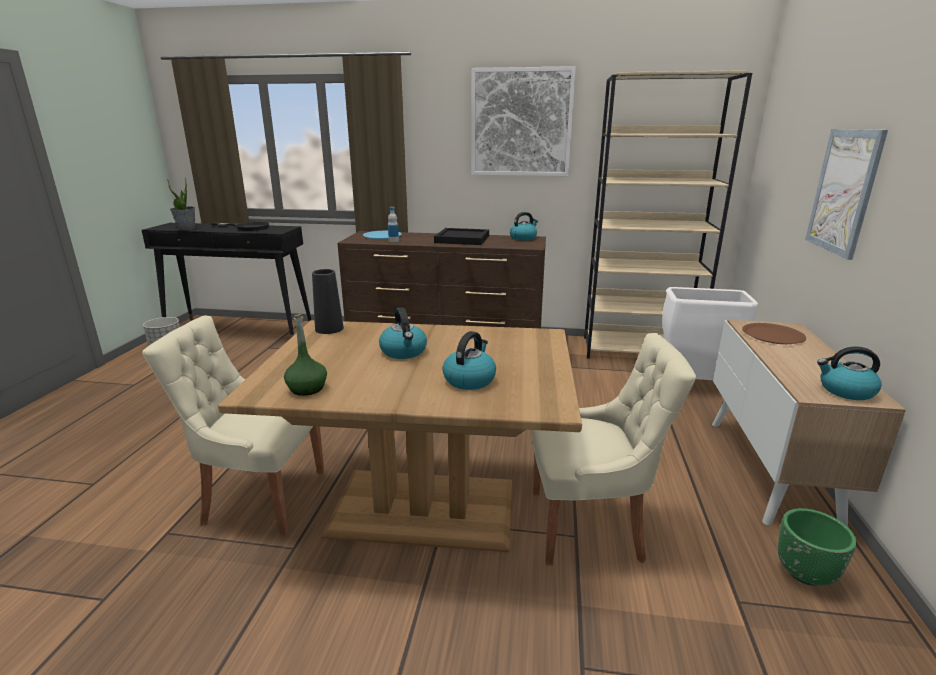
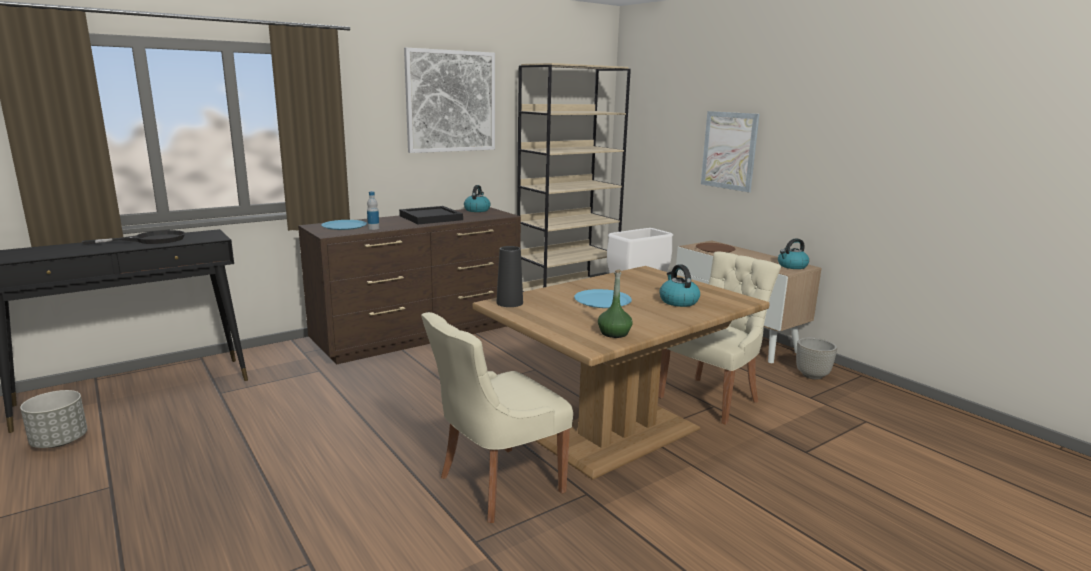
camera: 45 degrees left, 5 degrees down
(186, 228) = (53, 254): potted plant -> none
(404, 352) = (602, 300): kettle -> blue plate
(805, 573) = (812, 375): green planter -> grey planter

